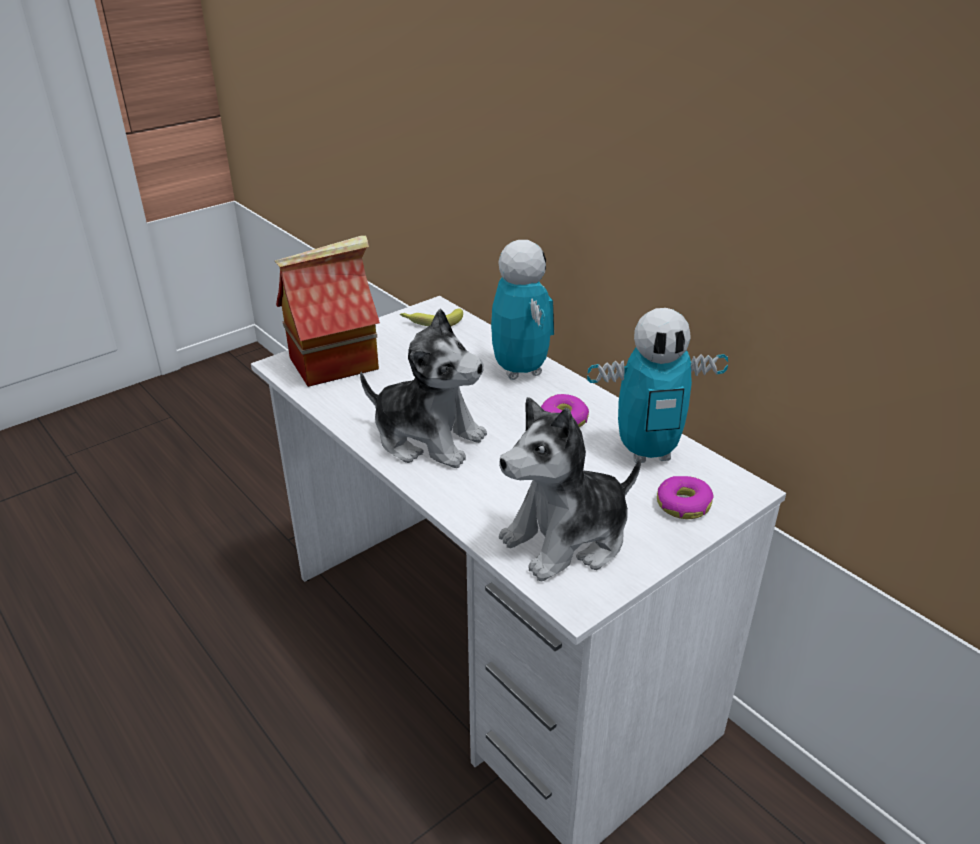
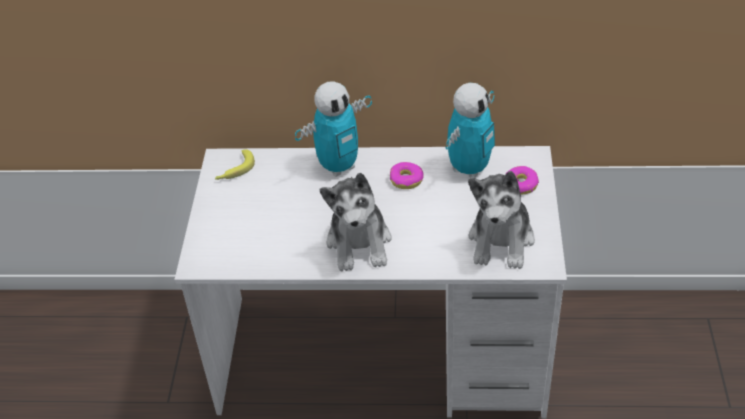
camera: 45 degrees left, 10 degrees up
(334, 362) = (226, 239): toy house -> none
(428, 438) = (359, 242): plush toy -> plush toy turned 105 degrees clockwise
(520, 370) = (338, 166): toy robot -> toy robot turned 120 degrees clockwise

